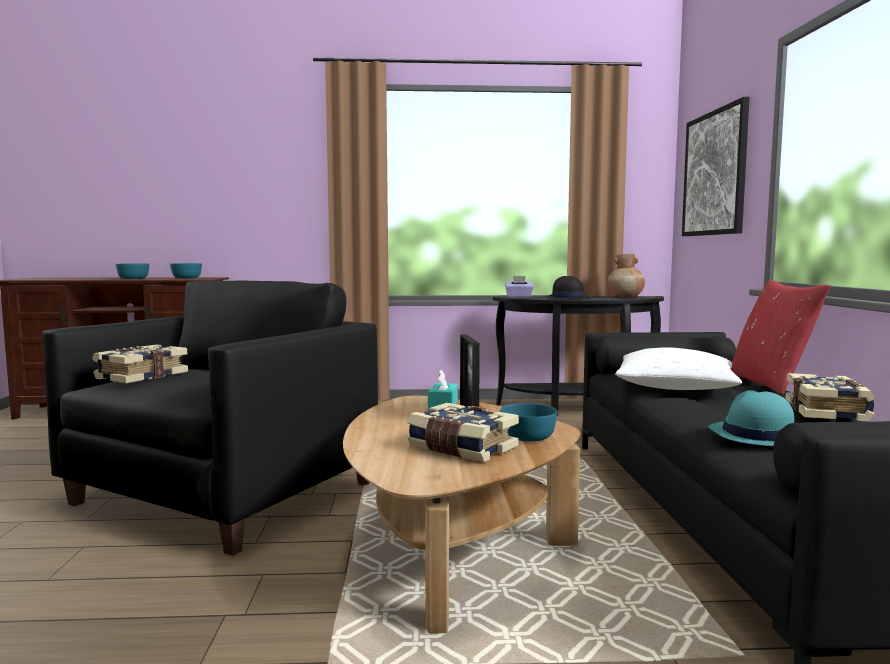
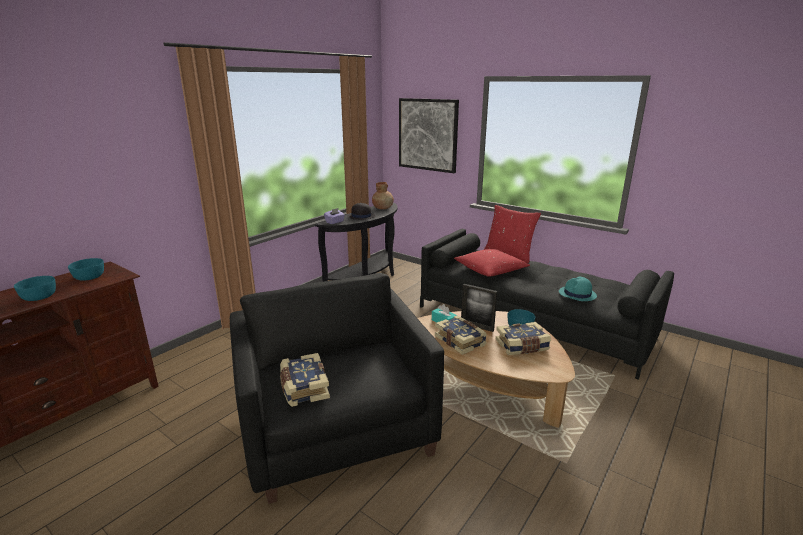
camera: 50 degrees left, 15 degrees up
(675, 387) = (490, 270): white pillow -> red pillow
(828, 412) = (562, 270): book -> book (460, 341)

